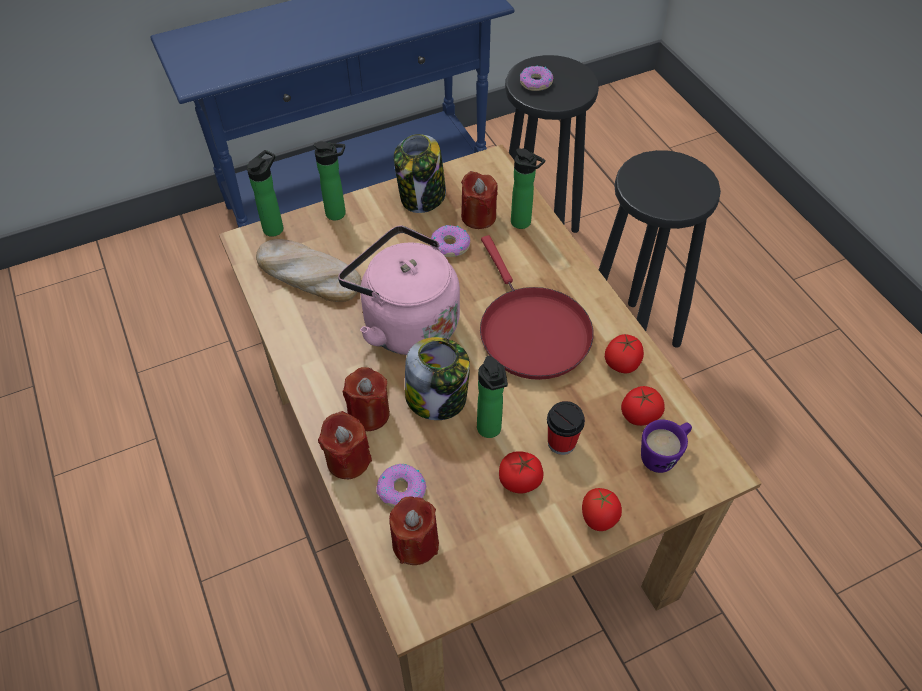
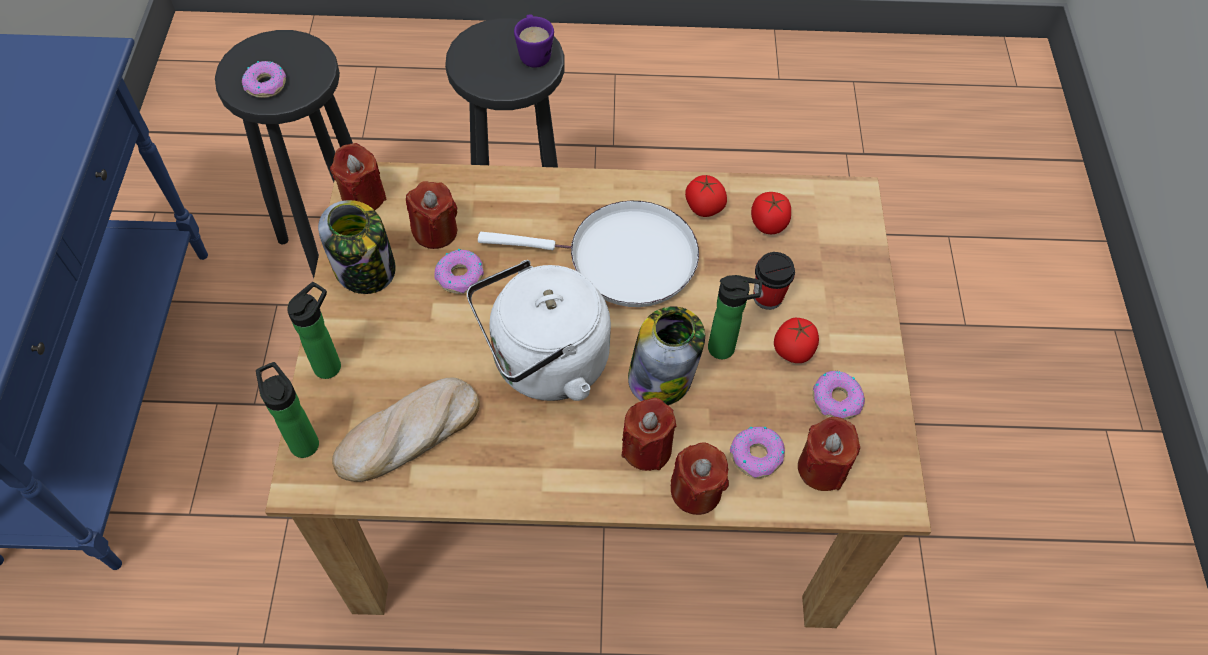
camera: 65 degrees left, 5 degrees up
(405, 322) = (544, 364): pink kettle -> white kettle
(480, 169) = (363, 197): none -> red candle
(489, 531) = (836, 399): none -> donut
(523, 223) = (474, 197): bottle -> none
(531, 331) = (623, 259): red frying pan -> white frying pan
(598, 520) = (862, 309): tomato -> none
(663, 455) = (819, 228): purple mug -> purple mug (534, 53)

